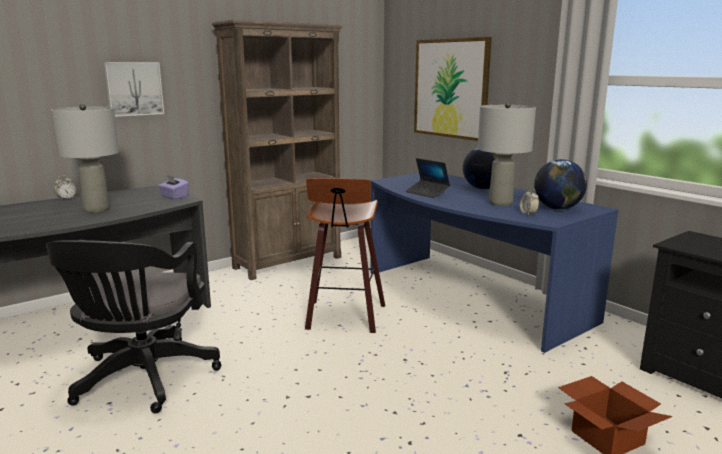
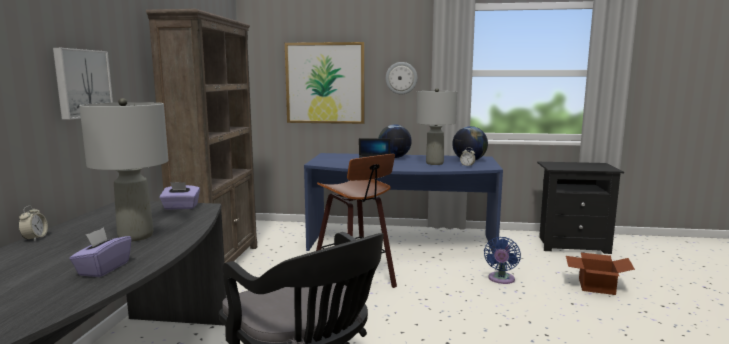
camera: 45 degrees left, 5 degrees down
(30, 223) = (103, 269): none -> purple tissue box
(495, 373) = (501, 279): none -> blue fan
(528, 85) = (401, 78): none -> wall clock

